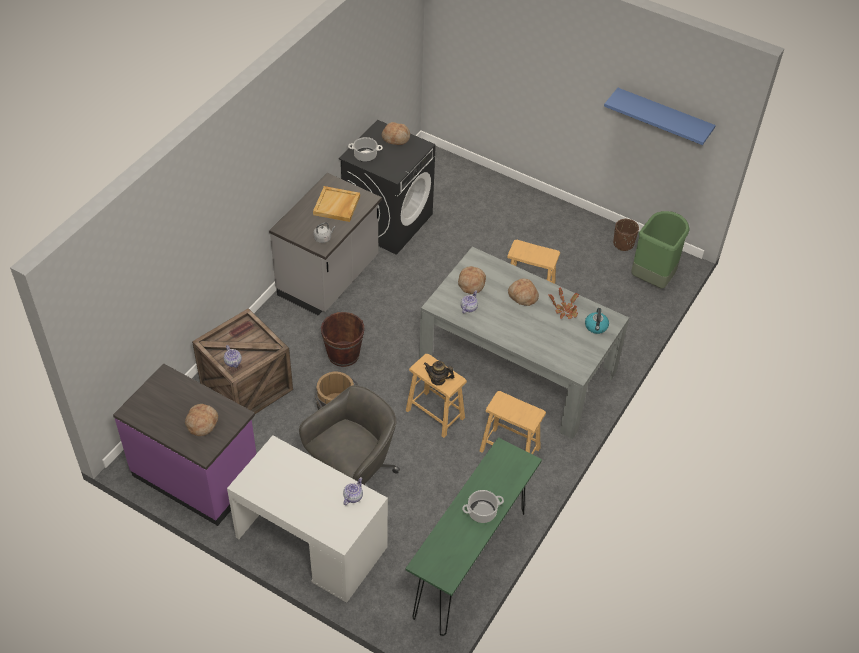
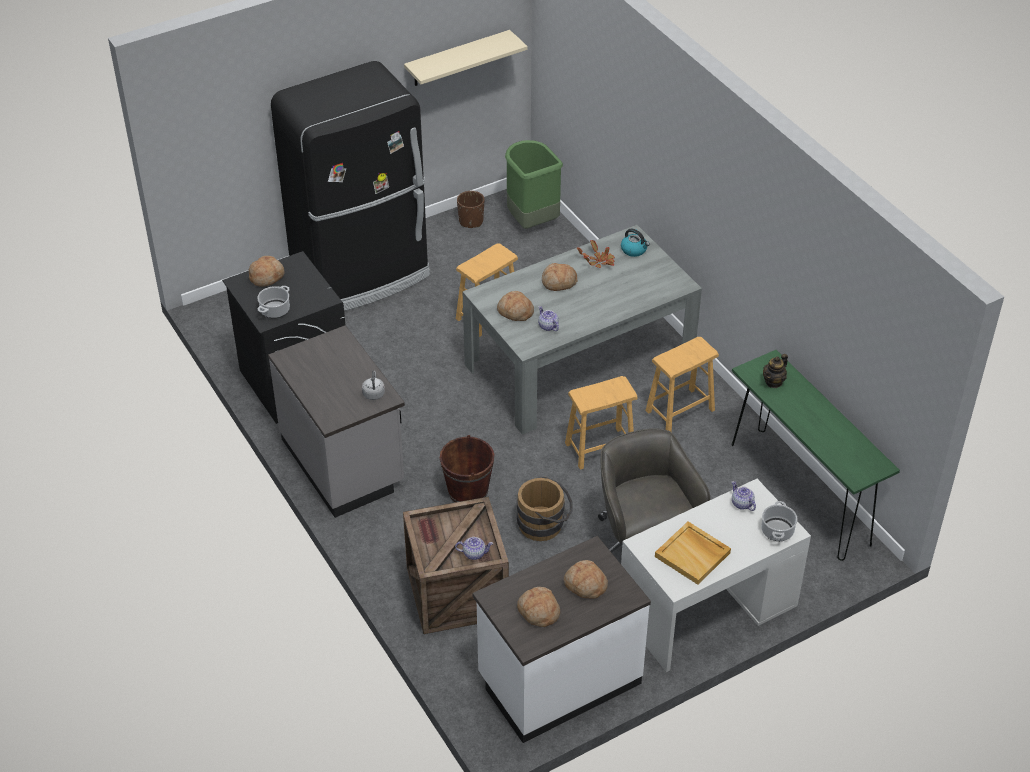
camera: 60 degrees left, 5 degrees down
(163, 405) = (538, 611): none -> bread
(197, 475) = (558, 680): purple counter -> white counter
(337, 206) = (330, 365): beige tray -> beige tray (693, 555)
(438, 380) = (611, 395): teapot -> teapot (773, 382)
(482, 512) = (816, 413): cooking pot -> cooking pot (777, 530)
(517, 210) = (362, 274): none -> black fridge
(663, 116) = (457, 58): blue shelf -> beige shelf

